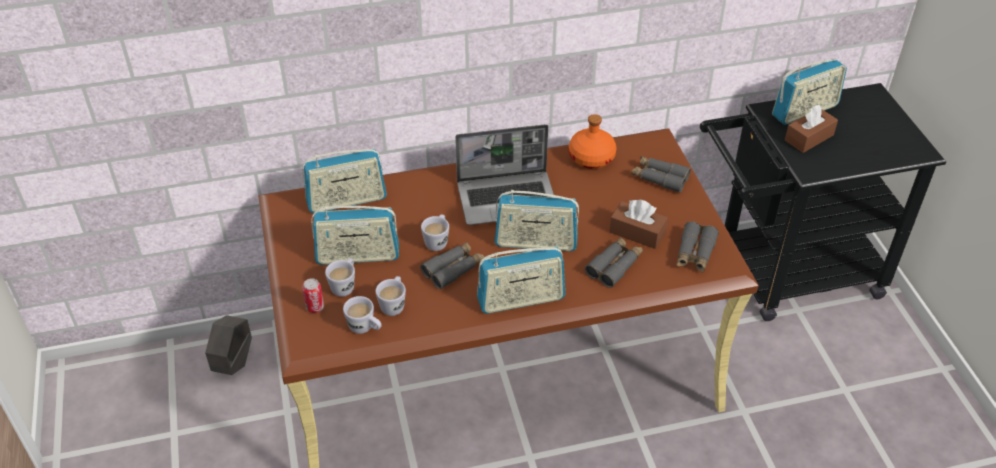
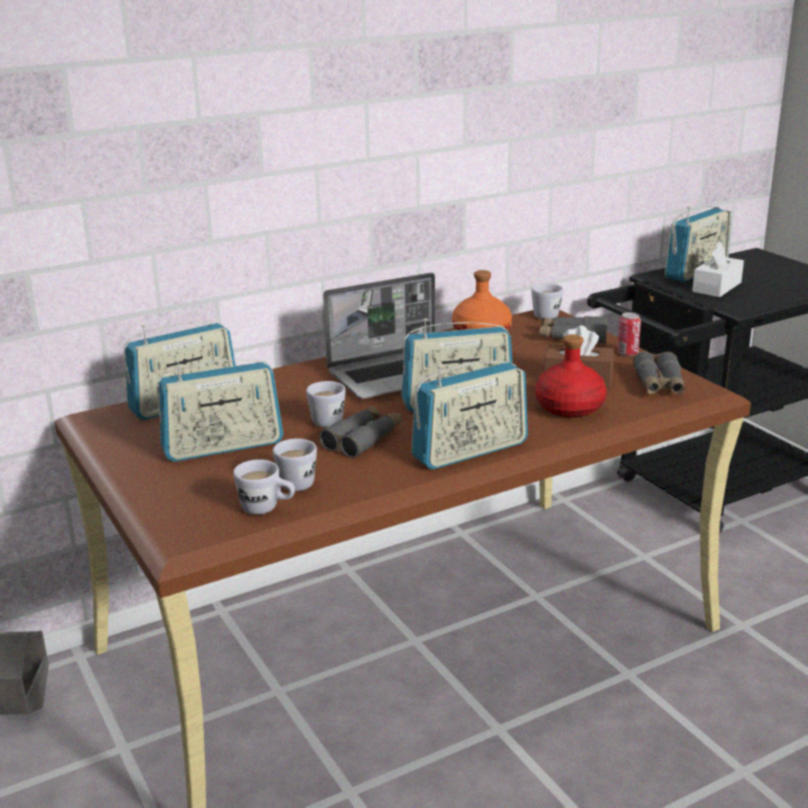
camera: 15 degrees left, 20 degrees down
(315, 307) = (182, 501): can -> can (627, 353)
(345, 285) = (217, 475): white mug -> white mug (545, 314)
(614, 266) = (570, 407): grey binoculars -> red bottle
(809, 138) = (717, 287): brown tissue box -> white tissue box

